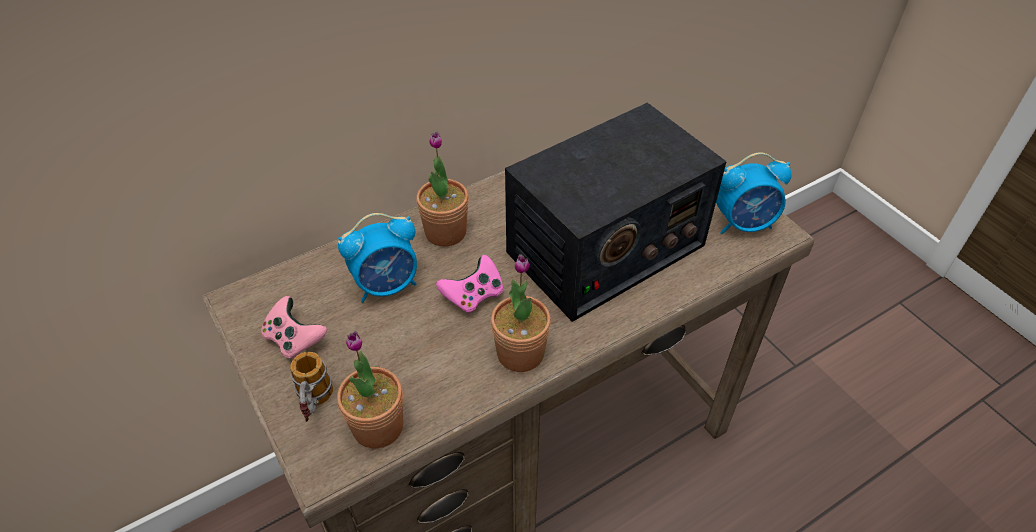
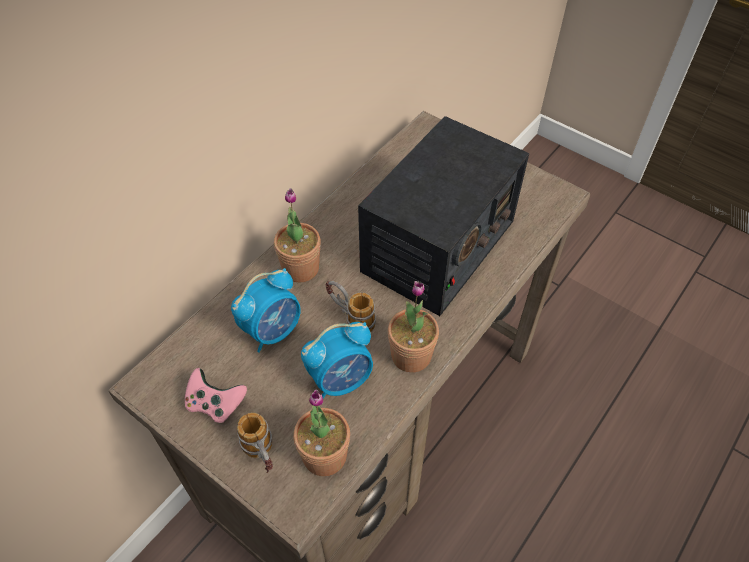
camera: 20 degrees left, 5 degrees up
(473, 296) = (350, 318): pink game controller -> mug
(744, 224) = (534, 194): alarm clock -> alarm clock (341, 379)

